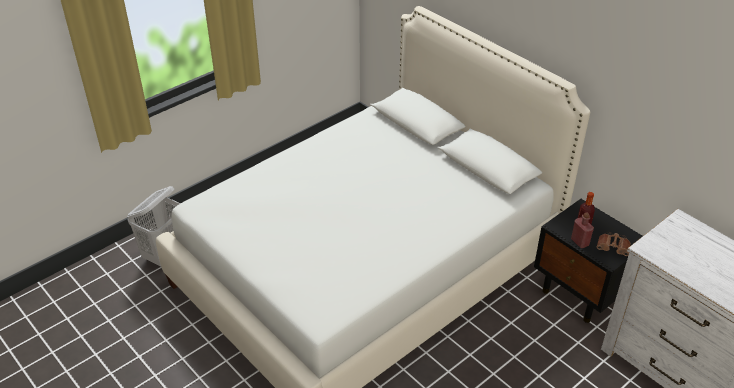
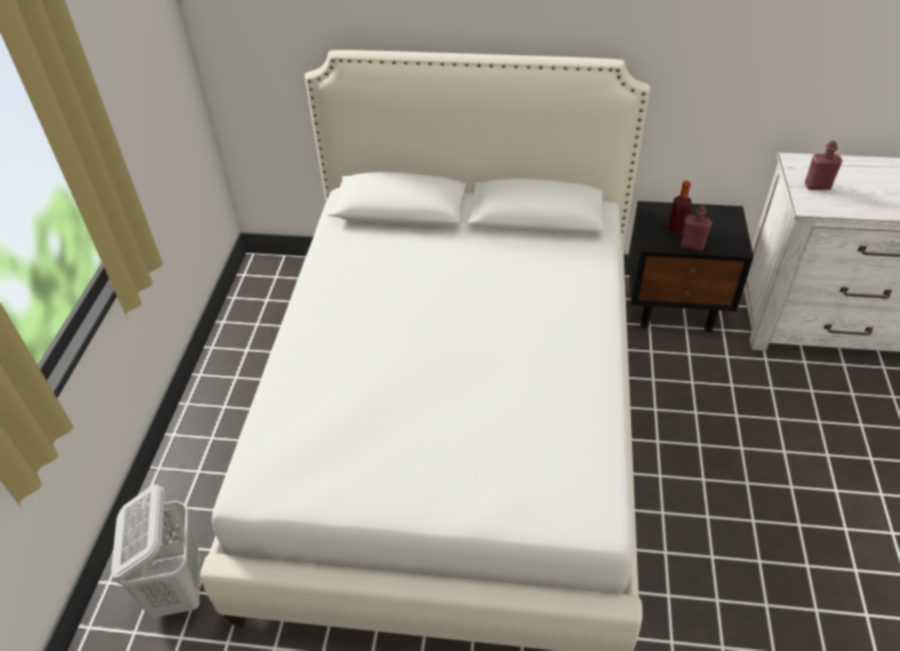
camera: 40 degrees left, 5 degrees up
(613, 248) = (726, 233): brown binoculars -> none
(671, 241) = (817, 186): none -> red bottle

